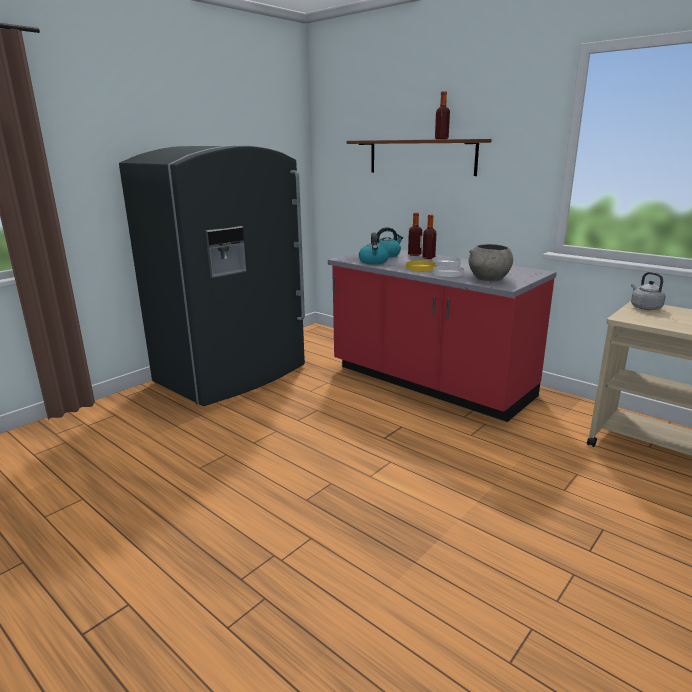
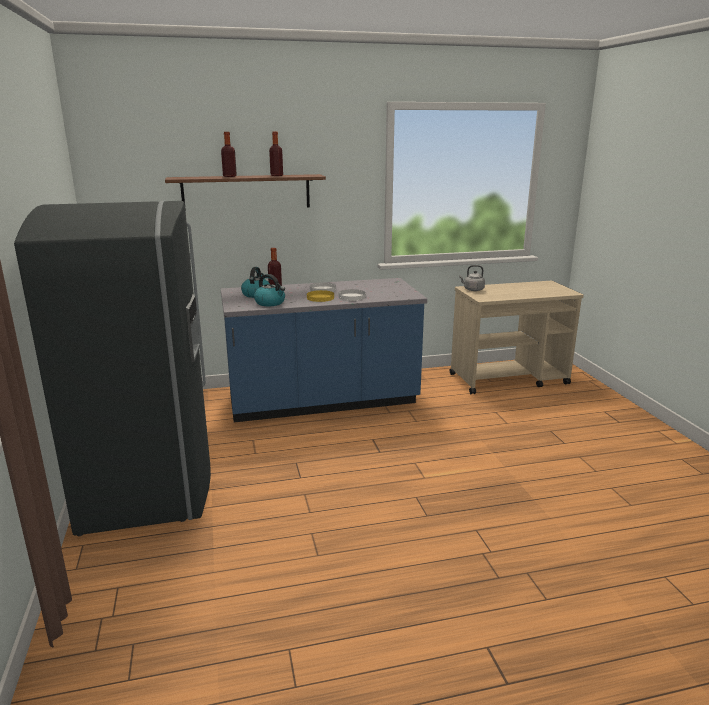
camera: 55 degrees left, 0 degrees up
(428, 257) = (295, 288): bottle -> bottle (229, 176)
(429, 383) = (323, 402): red counter -> blue counter
(489, 279) = (390, 294): grey bowl -> none

